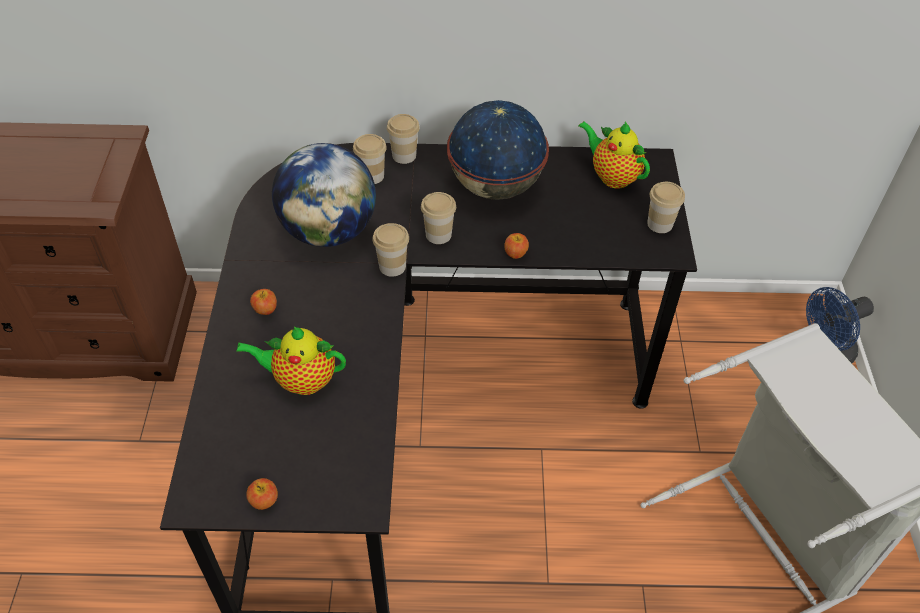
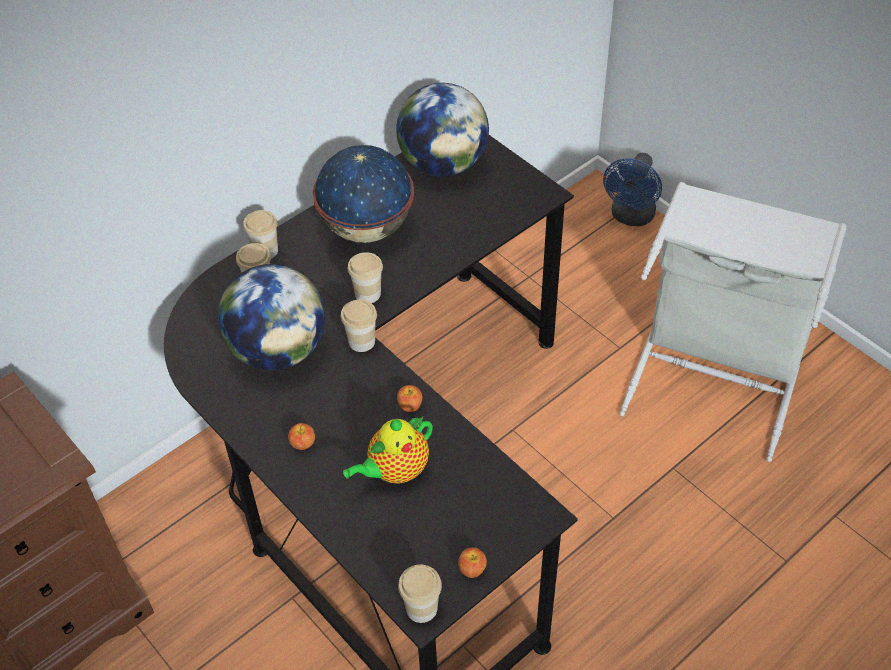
camera: 40 degrees left, 0 degrees up
(515, 253) = (440, 268): apple -> apple (410, 405)
(612, 176) = (443, 164): teapot -> globe
(660, 224) = (515, 178): cup -> cup (421, 608)

